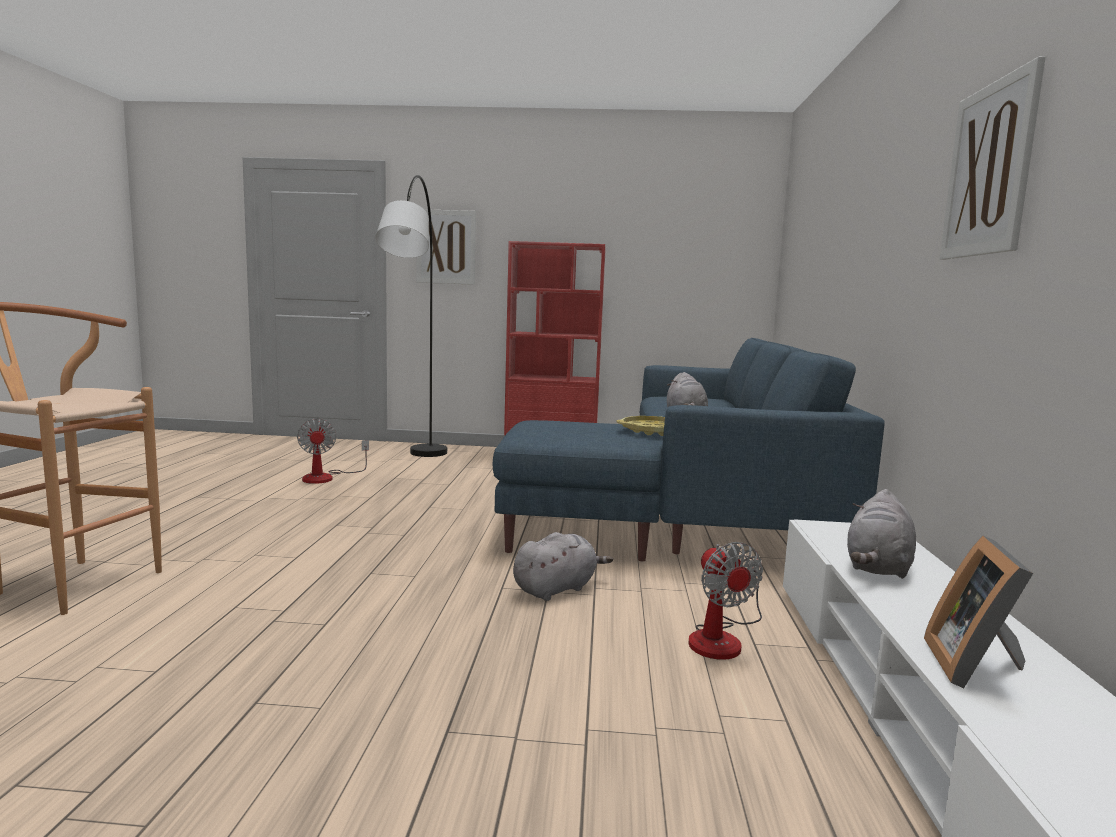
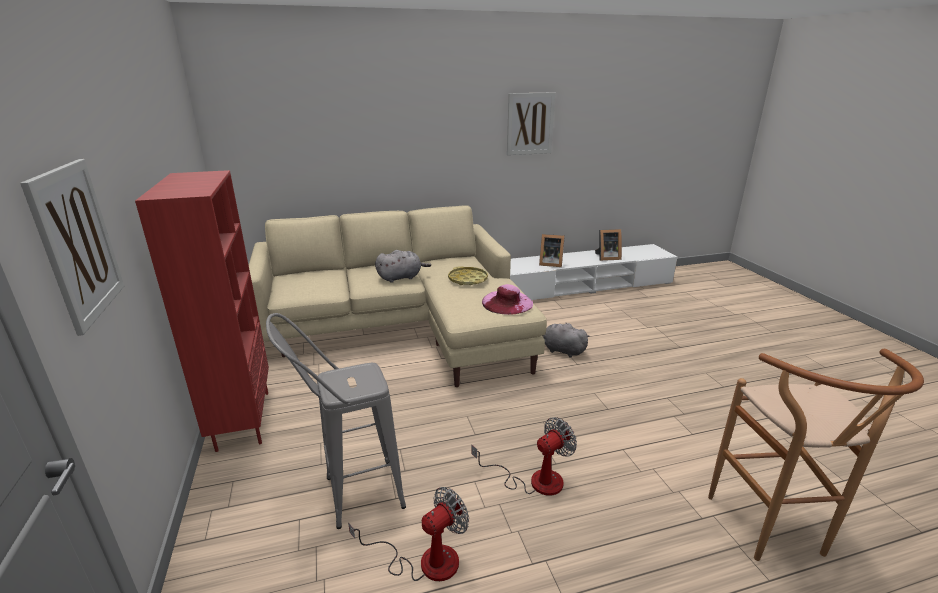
camera: 110 degrees left, 15 degrees up
(416, 469) = (350, 496): grey floor lamp -> grey stool
(551, 433) = (507, 302): none -> pink hat
(693, 511) = (404, 330): blue sofa -> beige sofa
(722, 638) = (565, 313): fan -> fan (534, 480)
(877, 567) = (550, 263): grey plush toy -> picture frame

